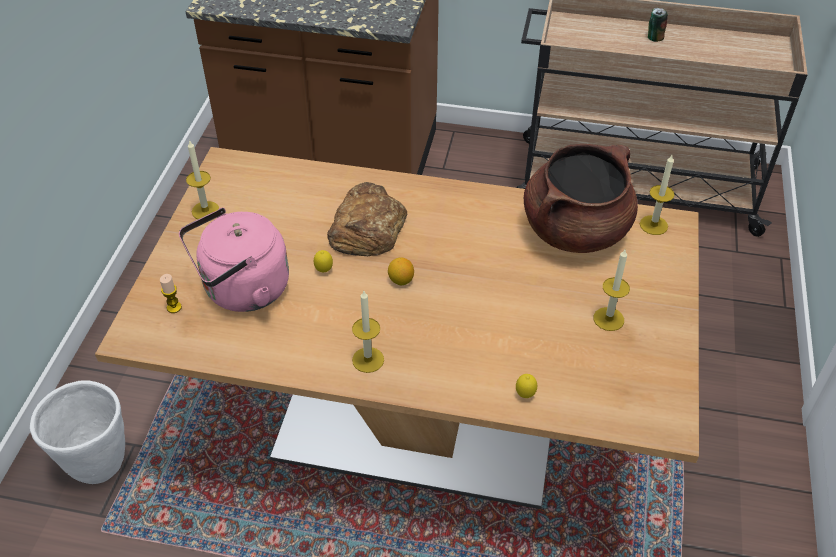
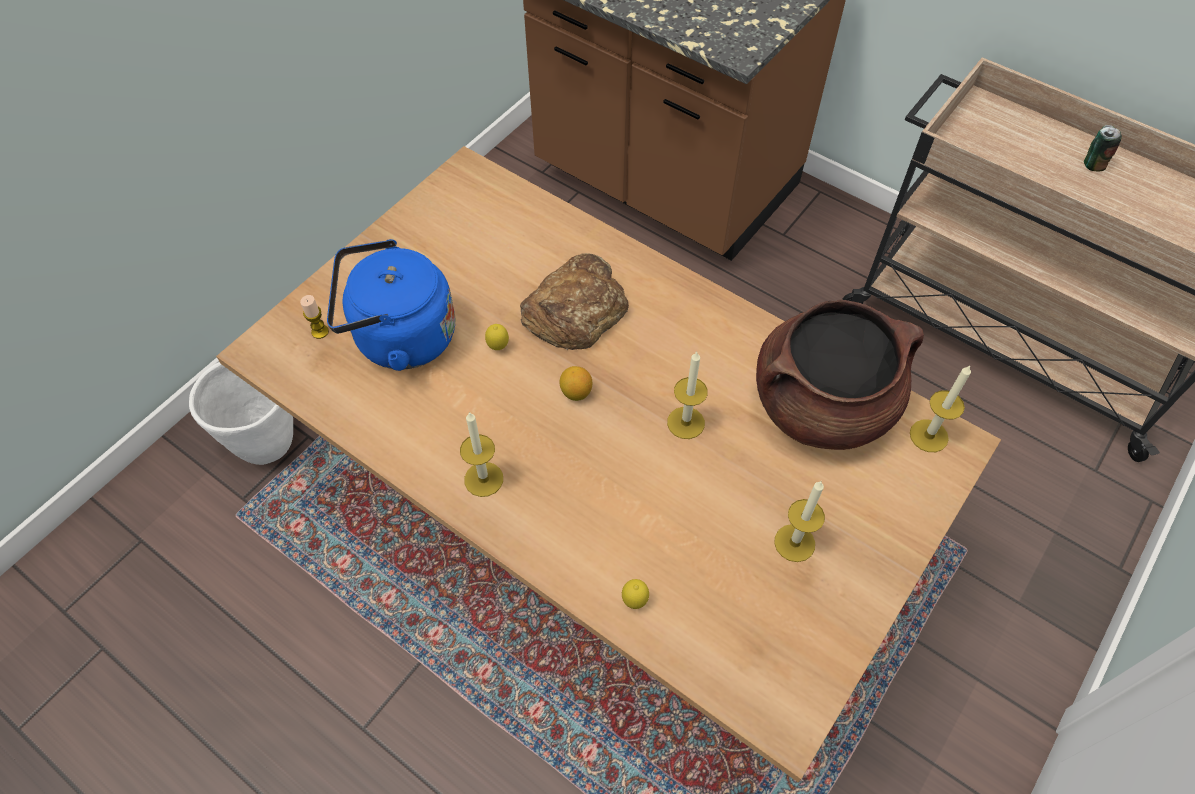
camera: 25 degrees right, 10 degrees up
(205, 210) = (415, 224): candle -> candle (685, 422)
(242, 290) = (399, 338): pink kettle -> blue kettle

